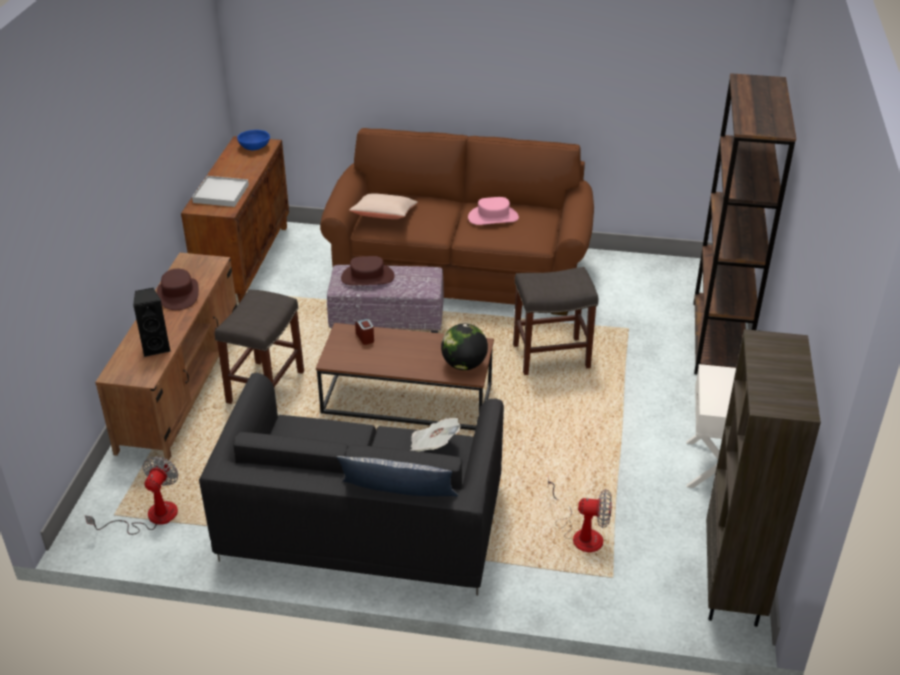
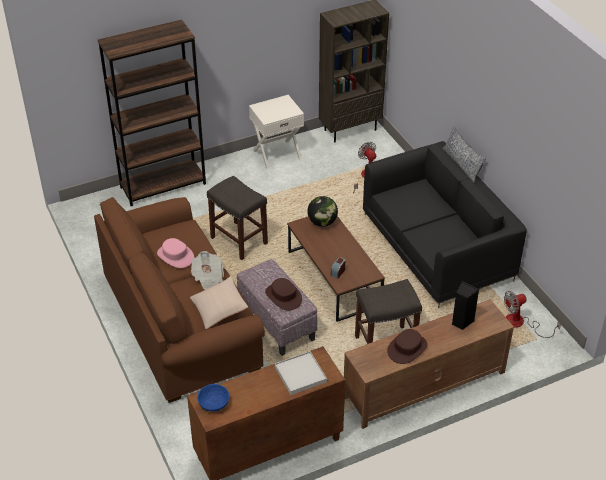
camera: 125 degrees left, 5 degrees up
(433, 445) = (395, 203): newspaper -> newspaper (208, 277)

